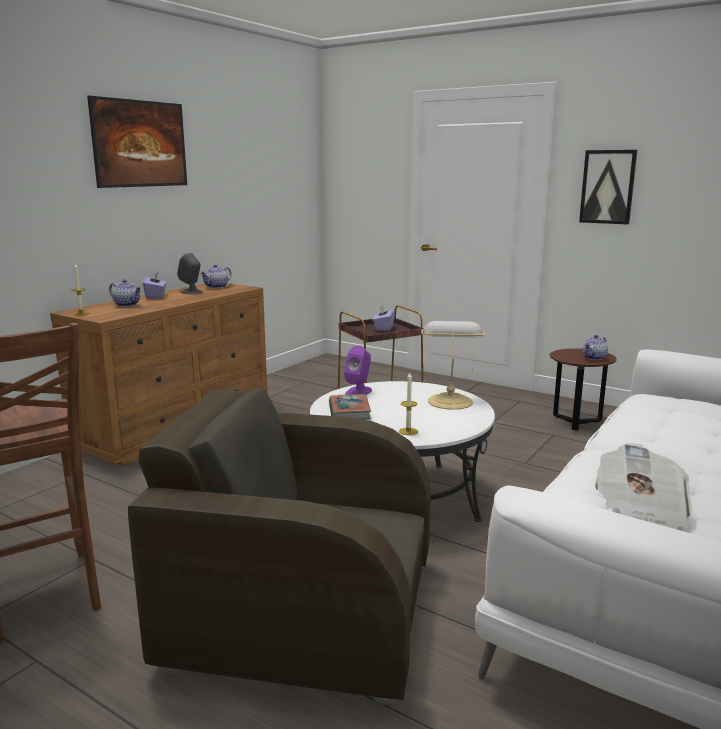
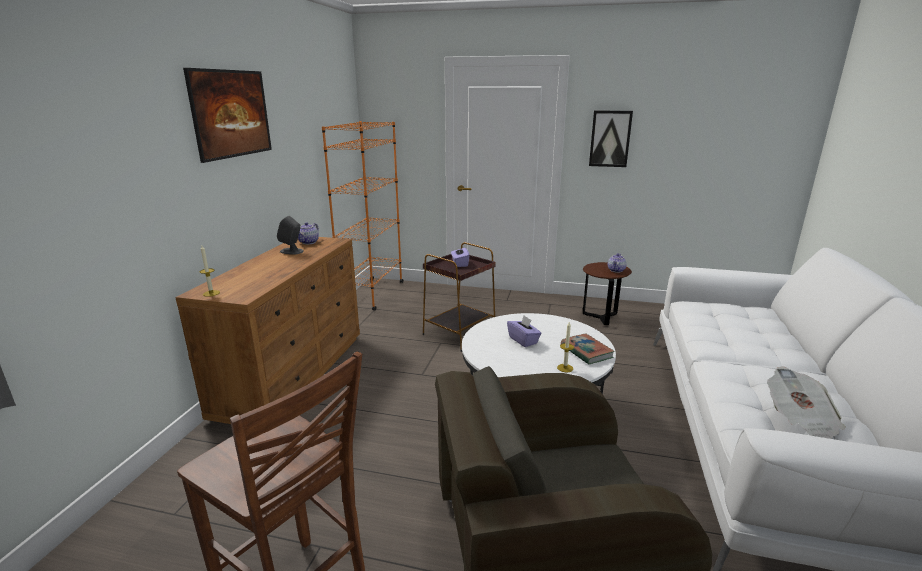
camera: 20 degrees left, 5 degrees up
(127, 305) = (247, 276): teapot -> none
(156, 296) = (263, 261): purple tissue box -> purple tissue box (523, 340)
(314, 368) = (372, 294): none -> orange bookcase
(349, 411) = (500, 354): book -> book (586, 352)
(358, 392) = (487, 331): purple speaker -> none
(449, 400) = (564, 329): table lamp -> none

